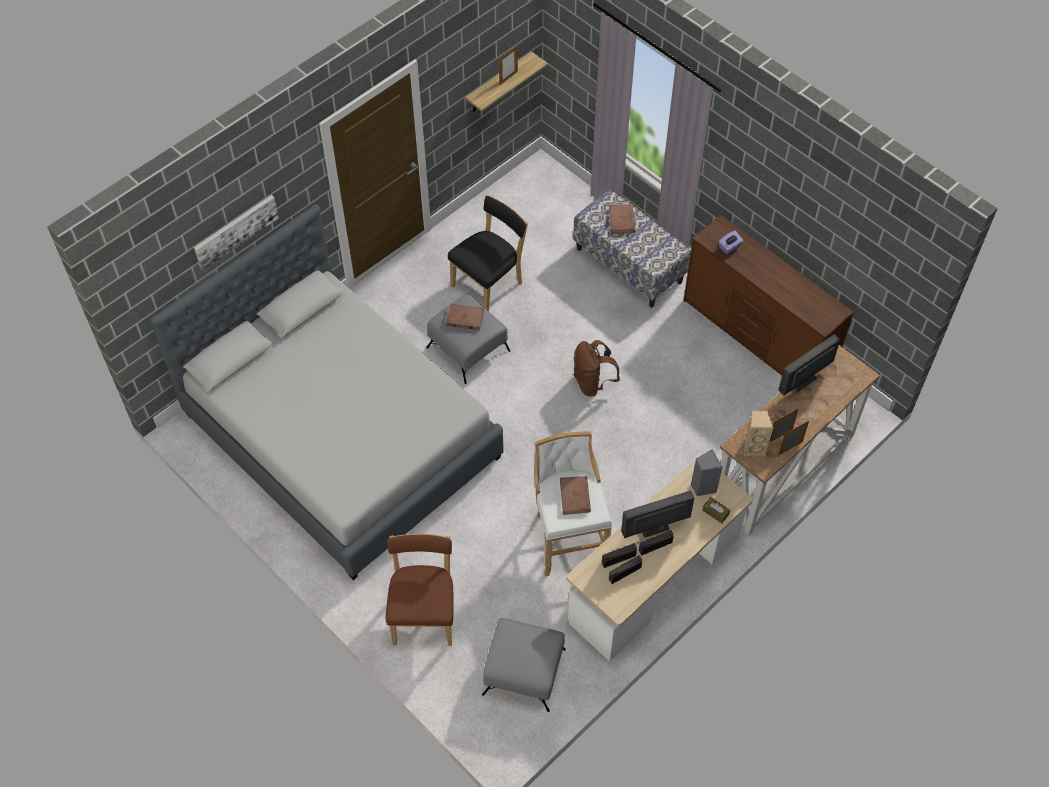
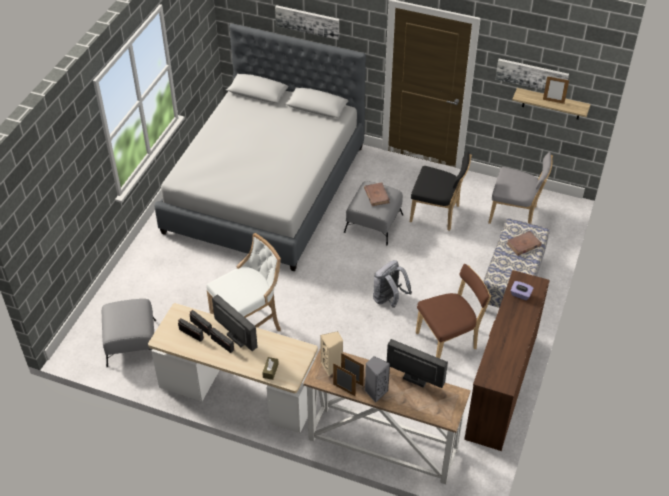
camera: 65 degrees right, 10 degrees down
(424, 614) = (152, 276): brown chair -> brown chair (449, 340)
(476, 72) = (532, 75): none -> picture
(532, 215) = (515, 215): none -> grey chair
(575, 496) = (244, 287): brown book -> none
(592, 383) = (389, 299): brown backpack -> grey backpack
(703, 487) = (289, 356): grey speaker -> grey speaker (375, 392)

